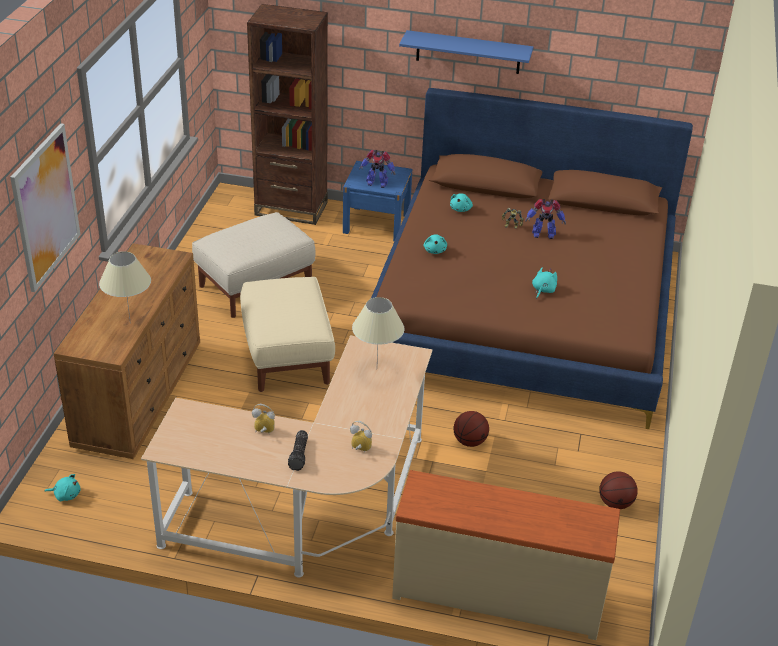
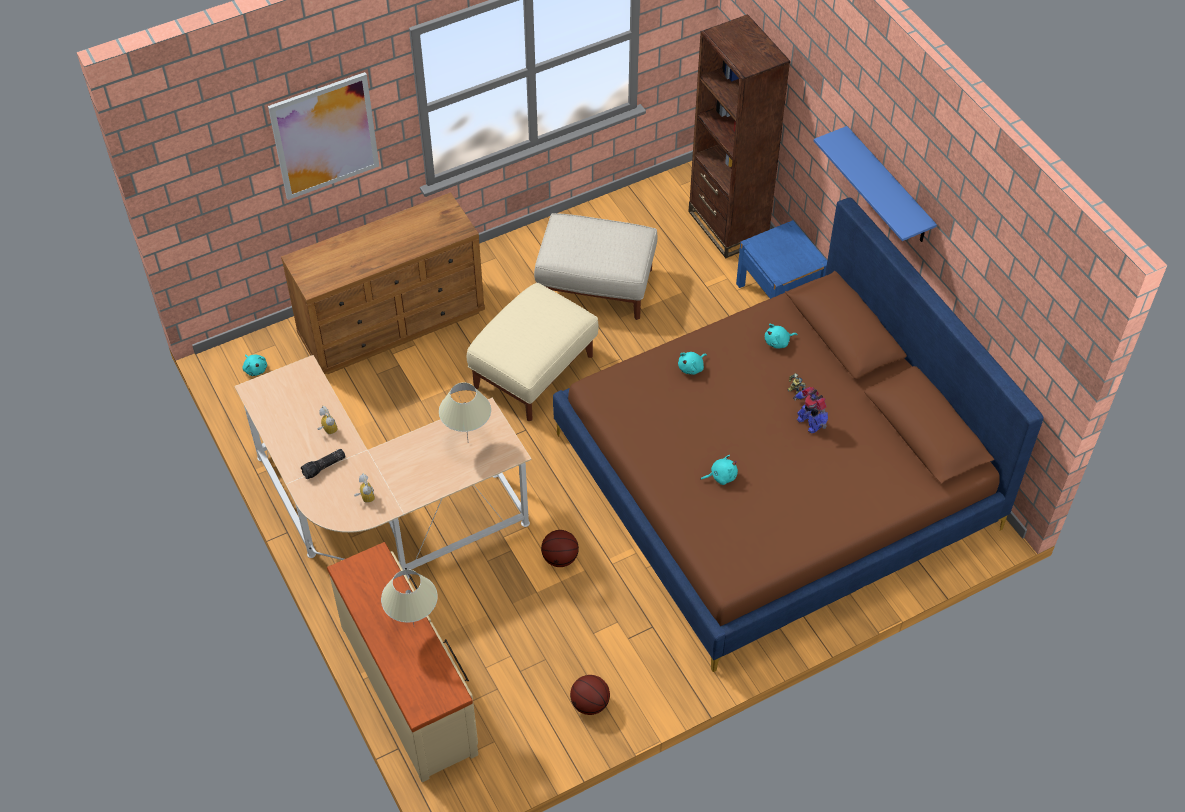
camera: 50 degrees right, 15 degrees up
(130, 323) = (356, 268): beige table lamp -> beige table lamp (414, 627)
(377, 183) = (774, 258): toy robot -> none

